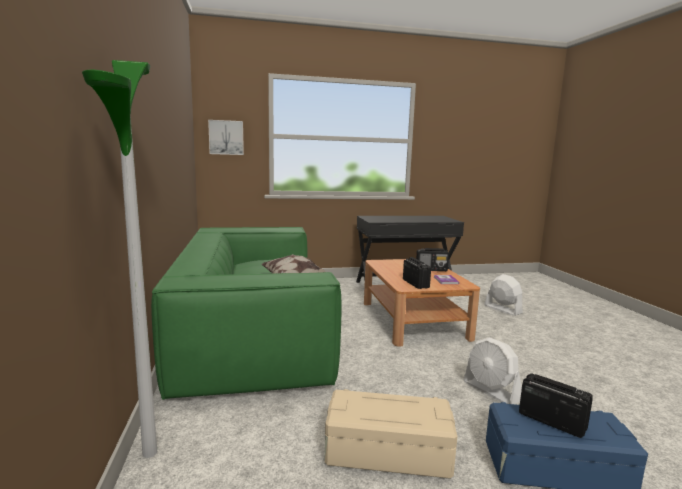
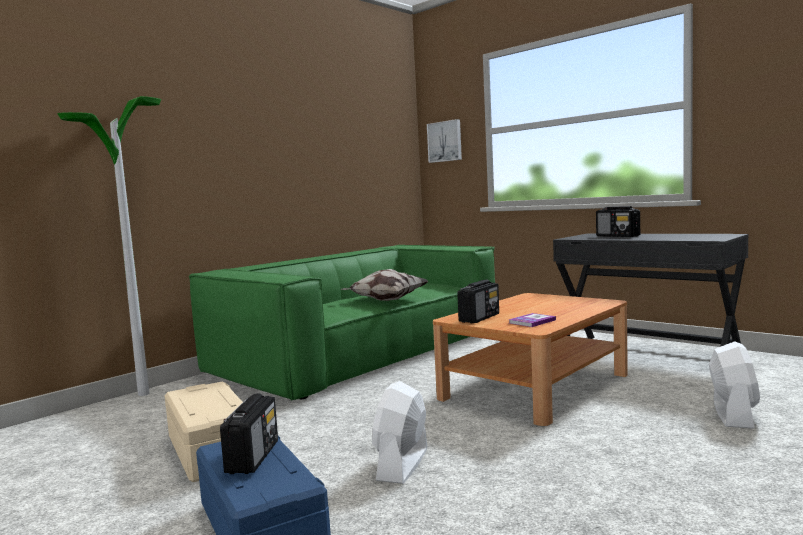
camera: 55 degrees right, 5 degrees down
(431, 269) = (566, 310): radio -> radio (618, 236)

